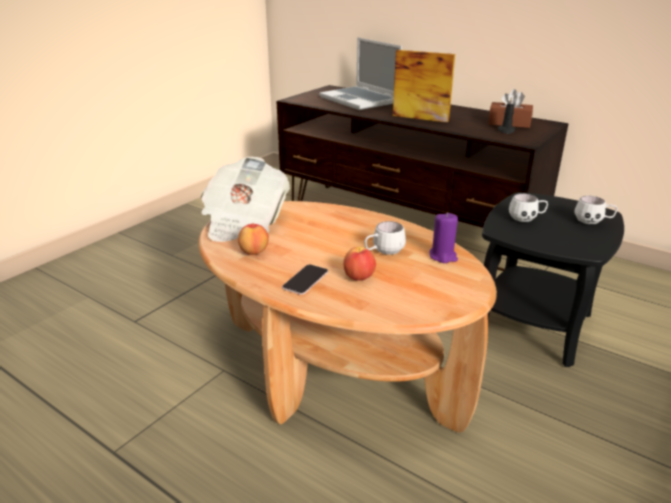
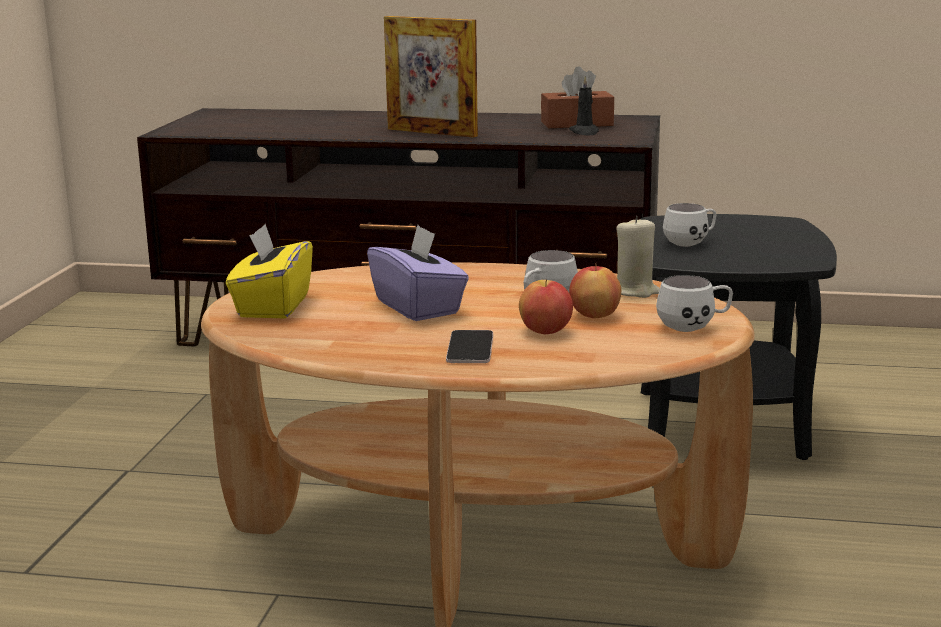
camera: 25 degrees left, 10 degrees down
(243, 222) = (272, 306): newspaper -> yellow tissue box
(254, 252) = (342, 334): apple -> apple (594, 316)
(312, 240) = (418, 307): none -> purple tissue box
(360, 100) = (294, 121): laptop -> none
(420, 118) = (432, 132): picture frame -> picture frame turned 150 degrees counterclockwise
(443, 256) = (635, 291): purple candle -> beige candle
(593, 222) = (780, 232): white mug -> white mug (694, 327)

